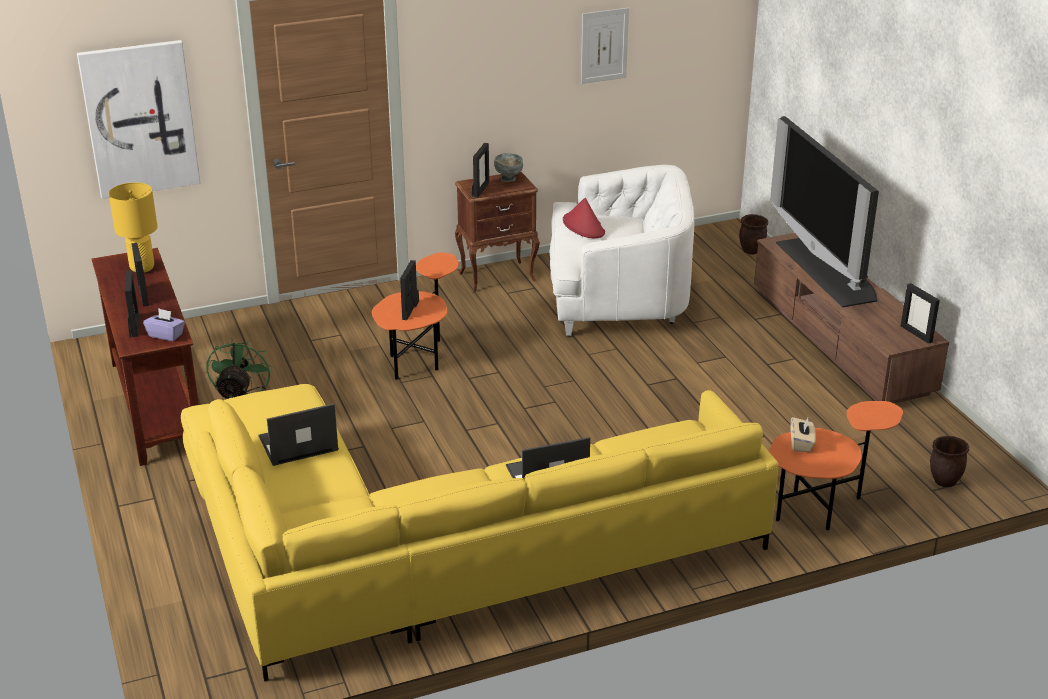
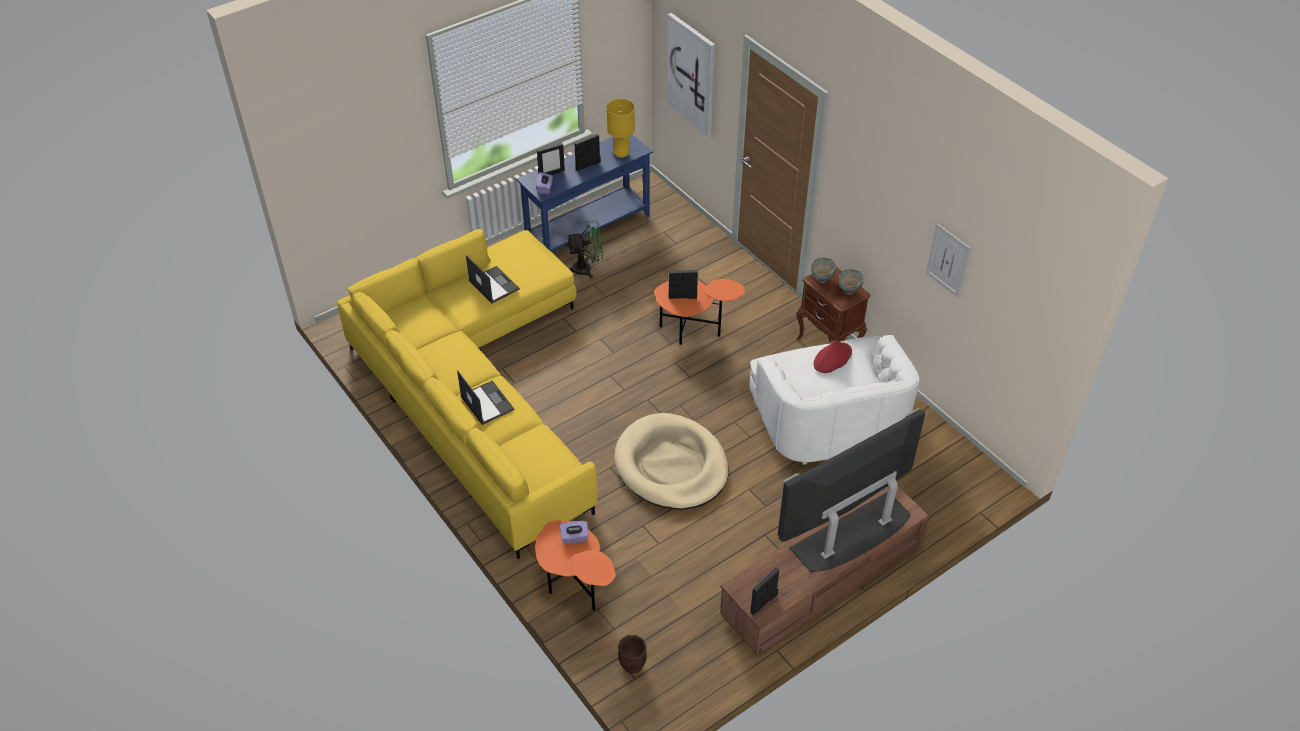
camera: 75 degrees right, 15 degrees up
(156, 406) = (588, 228): brown console table -> blue console table
(480, 189) = (822, 279): picture frame -> grey bowl
(643, 408) = (671, 466): none -> beige dog bed
(751, 251) = (959, 503): brown planter -> none
(801, 443) = (574, 538): beige tissue box -> purple tissue box

